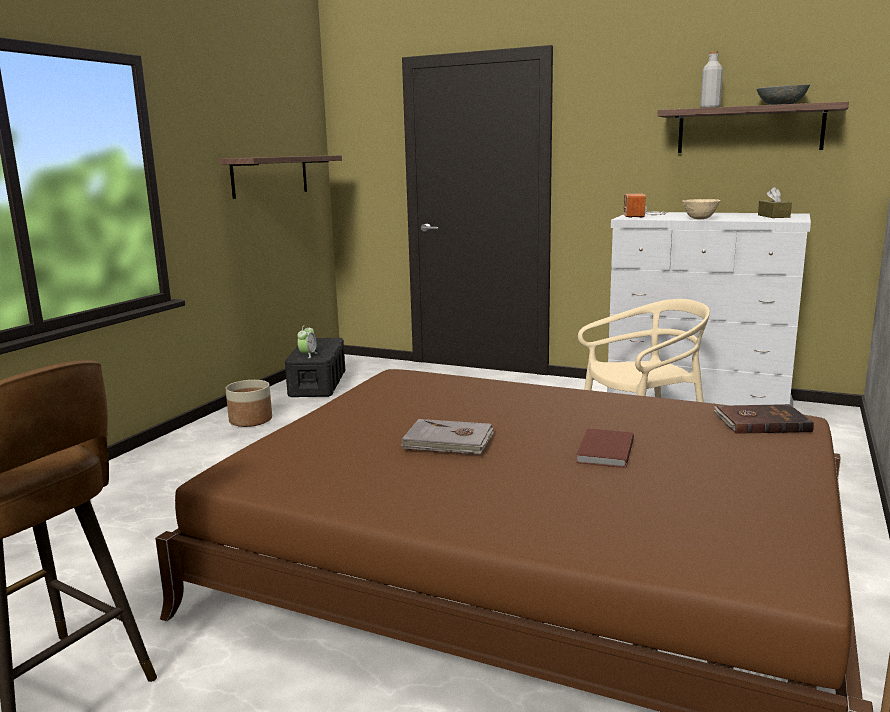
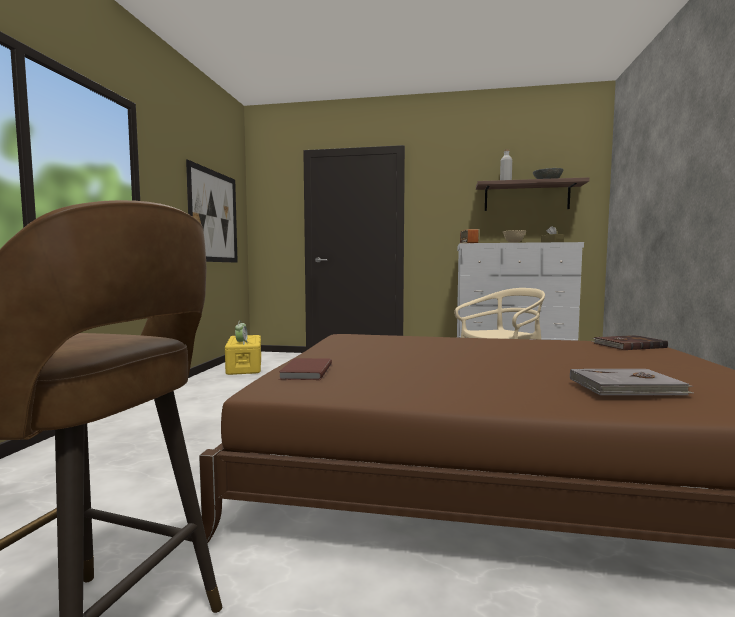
camera: 15 degrees left, 10 degrees down
(250, 420) = (203, 389): planter -> none
(270, 176) = (214, 216): shelf -> picture
(318, 383) = (244, 366): black storage box -> yellow storage box
(448, 441) = (439, 360): grey book -> grey book (627, 387)
(603, 451) = (559, 360): brown book -> brown book (305, 372)

